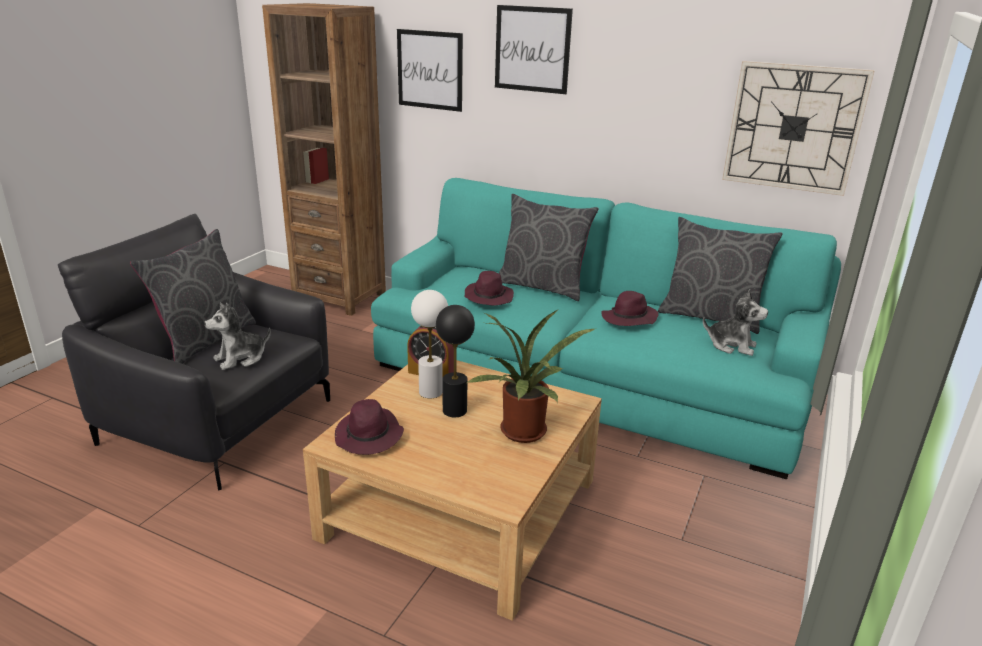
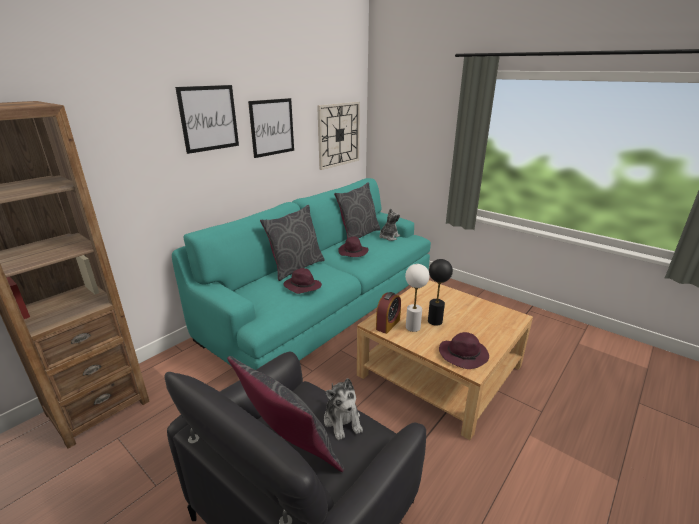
camera: 75 degrees left, 0 degrees up
(430, 70) = (121, 154): picture -> picture (272, 127)
(524, 434) = (459, 303): potted plant -> none

